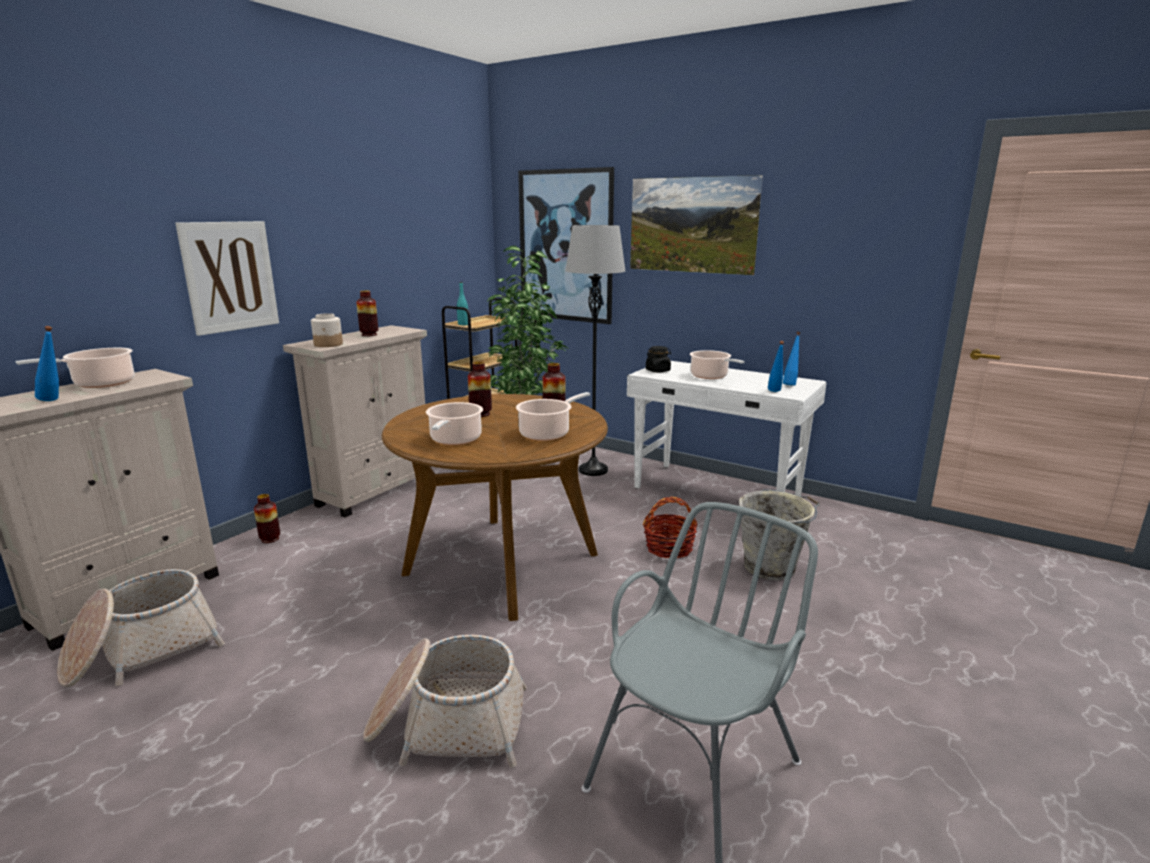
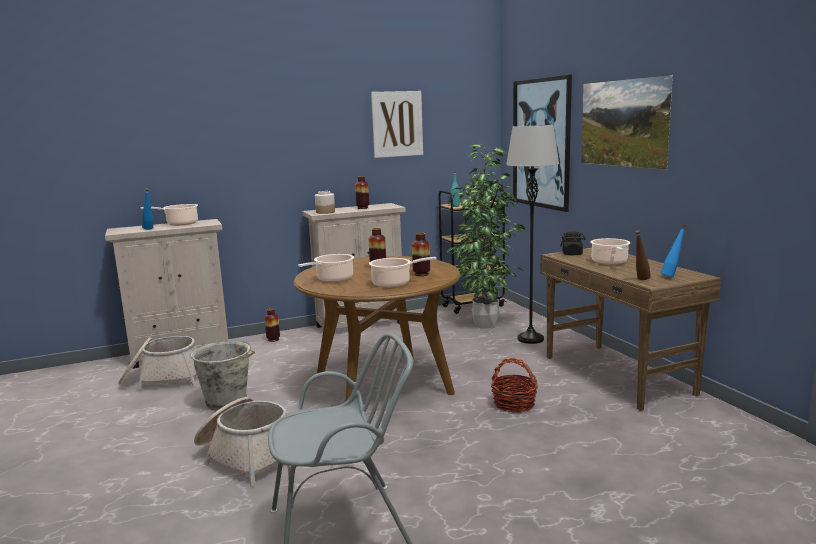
camera: 35 degrees right, 5 degrees down
(230, 276) = (270, 164): picture -> picture (397, 124)
(717, 492) = (618, 375): white console table -> brown console table
(771, 567) = (582, 438): grey bucket -> grey bucket (228, 402)
(775, 392) = (640, 280): blue bottle -> brown bottle

